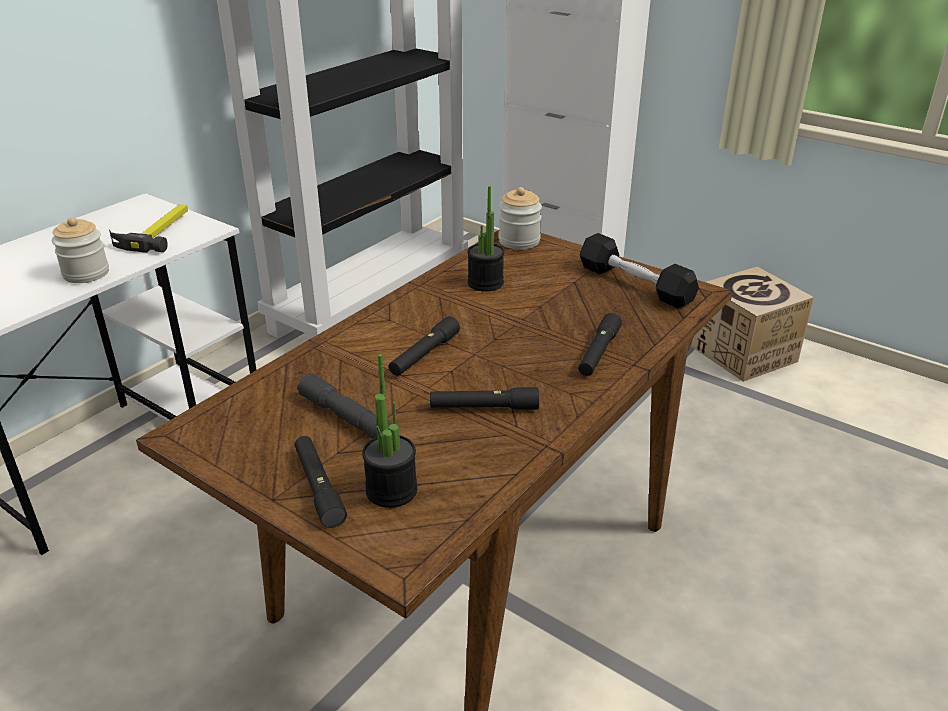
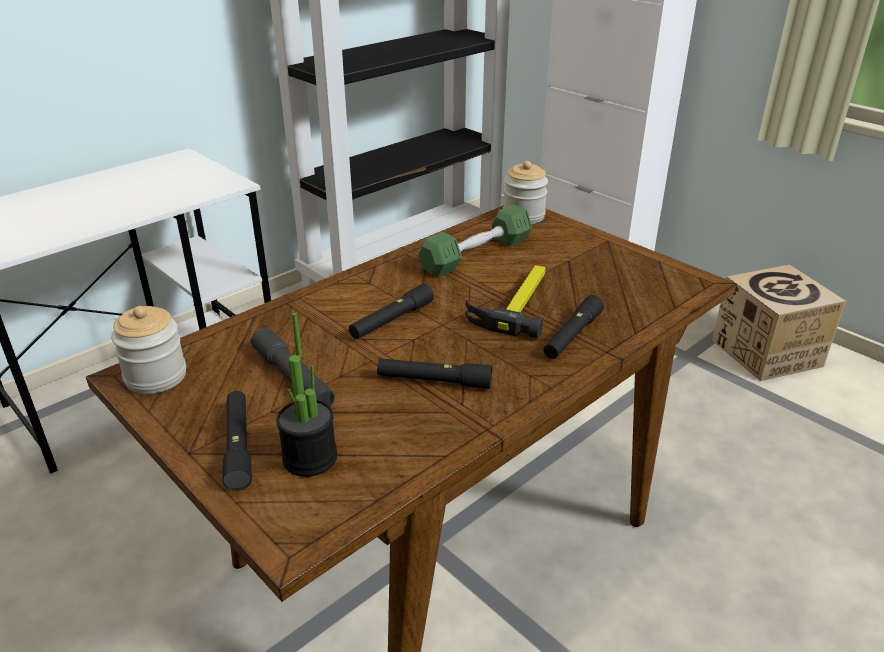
camera: 10 degrees right, 0 degrees up
(86, 273) = (108, 216): jar -> jar (156, 377)
(157, 232) = (185, 183): hammer -> hammer (516, 303)
(485, 283) = (476, 254): potted plant -> green dumbbell
(635, 284) = (631, 268): black dumbbell -> none

